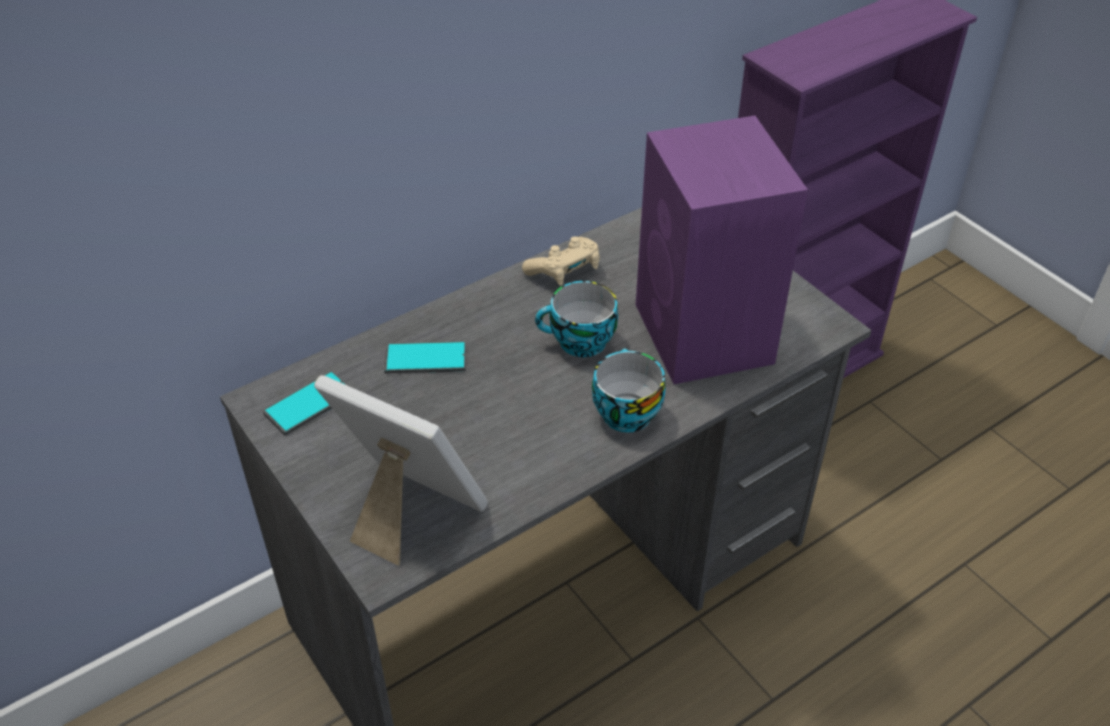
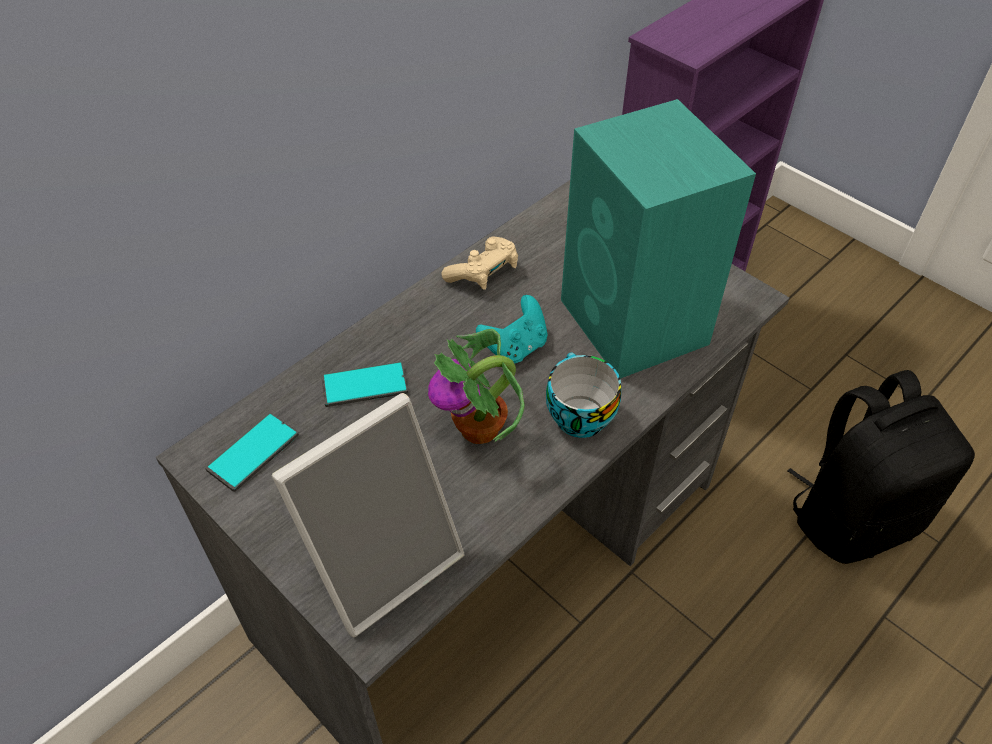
camera: 10 degrees left, 5 degrees up
(407, 512) = (382, 560): picture frame -> picture frame turned 120 degrees clockwise
(527, 412) = (480, 429): none -> potted plant
(579, 343) = (515, 347): cup -> turquoise game controller
(704, 336) = (635, 324): purple speaker -> turquoise speaker
(957, 598) = (853, 517): none -> black backpack

